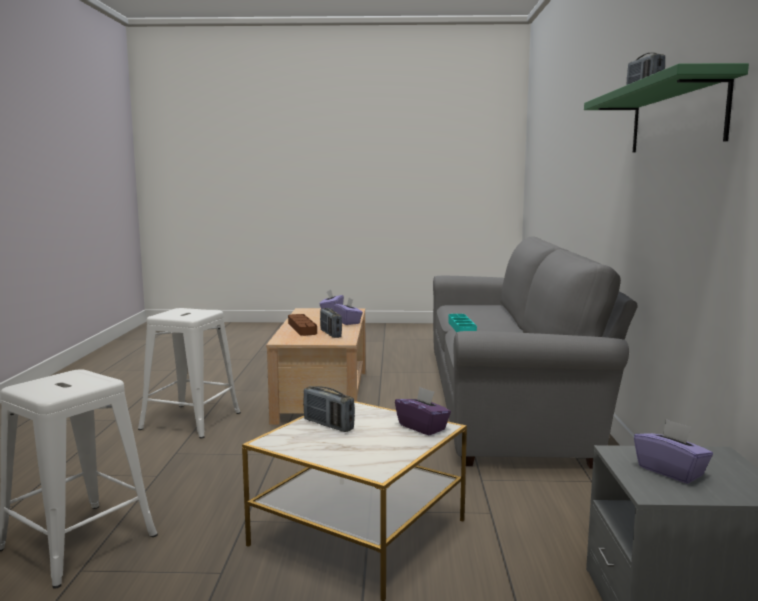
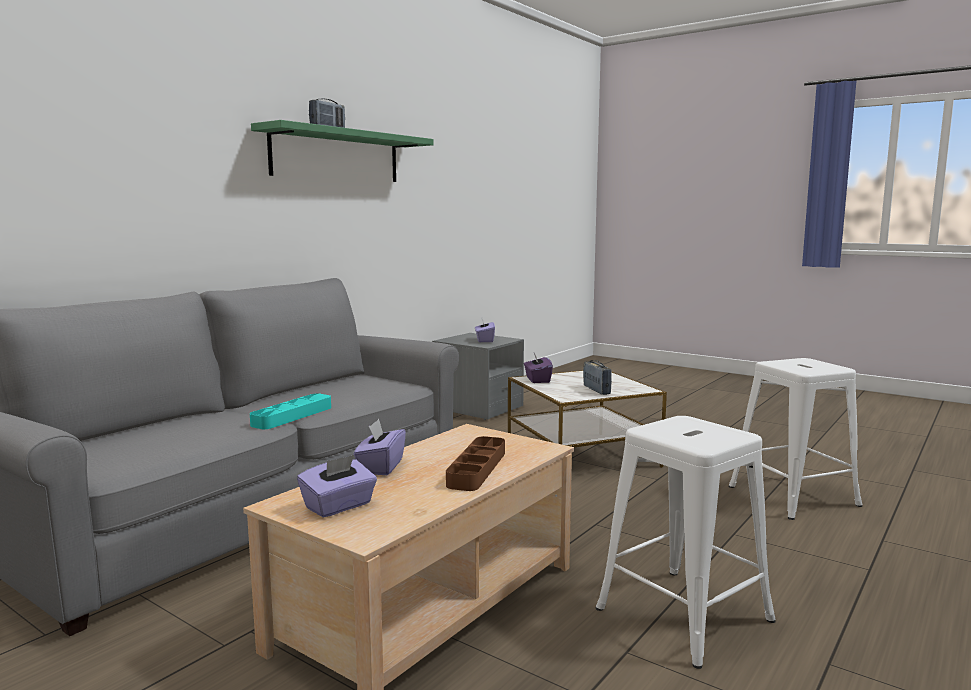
camera: 145 degrees left, 0 degrees up
(330, 334) = (460, 446): radio -> none

